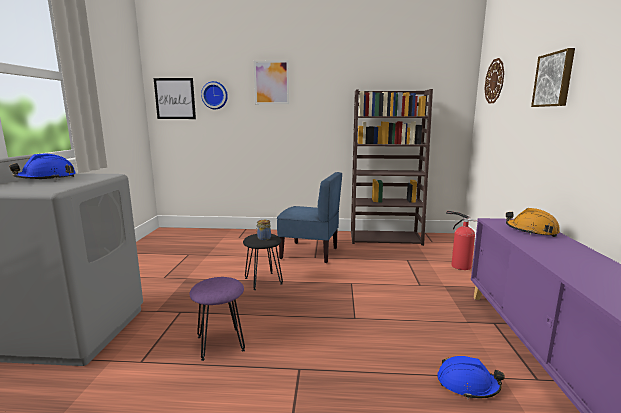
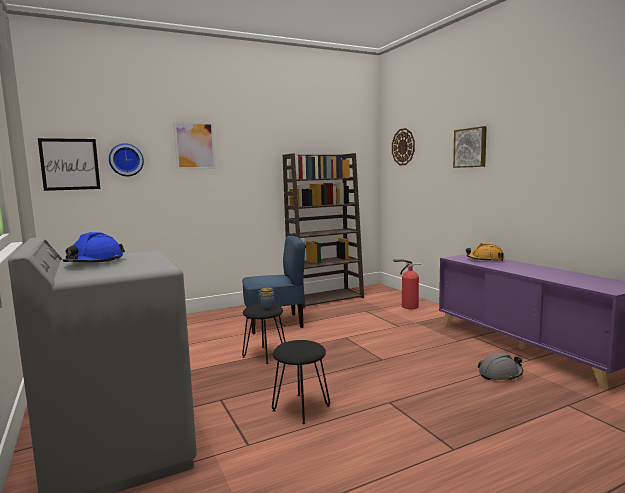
camera: 30 degrees left, 5 degrees down
(220, 343) = (301, 408): purple stool -> black stool
(467, 384) = (500, 374): blue hard hat -> grey hard hat

